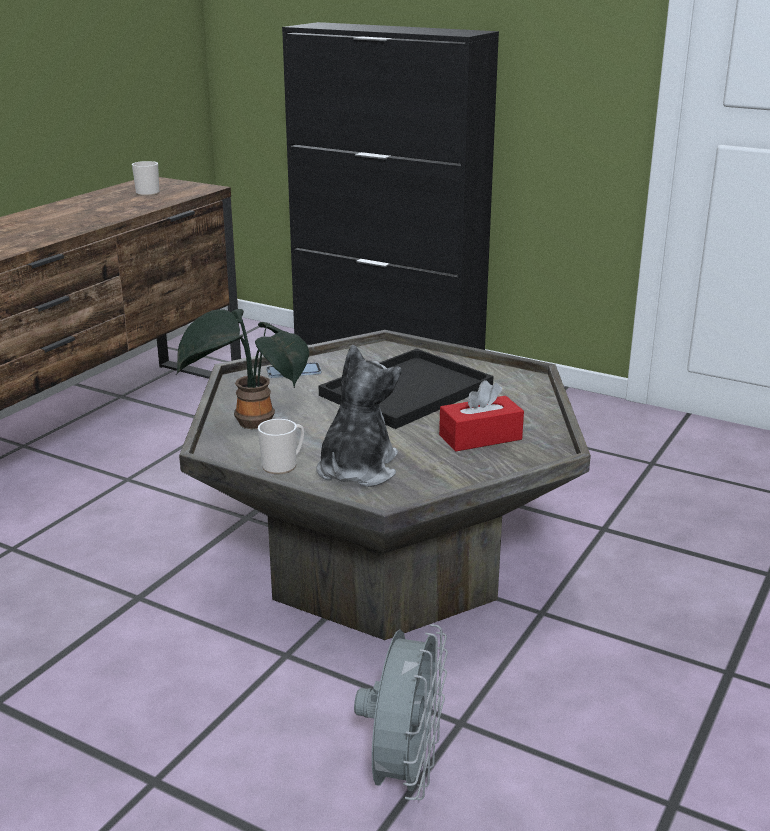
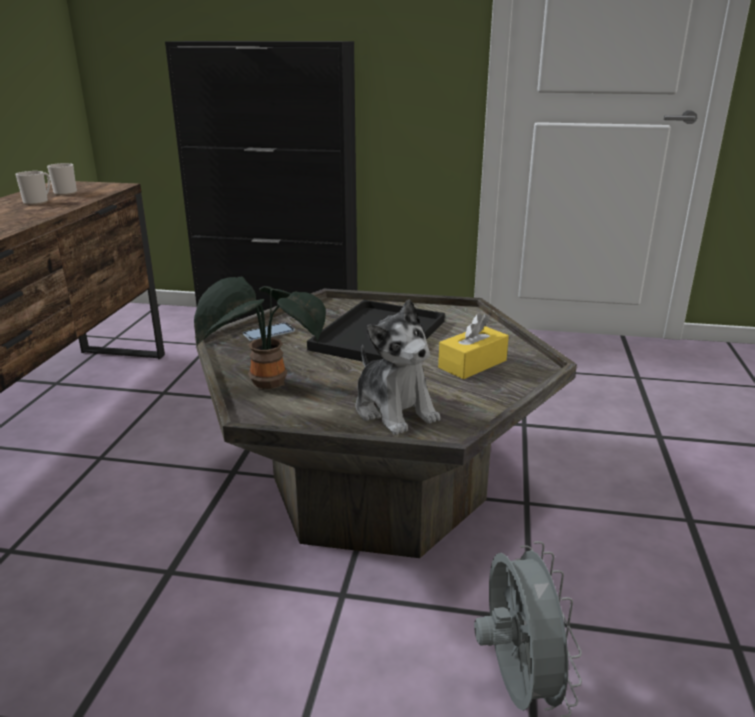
camera: 20 degrees left, 0 degrees up
(283, 465) = (325, 418): mug -> mug (38, 202)
(356, 469) = (394, 410): plush toy -> plush toy turned 150 degrees clockwise
(480, 437) = (472, 364): red tissue box -> yellow tissue box

